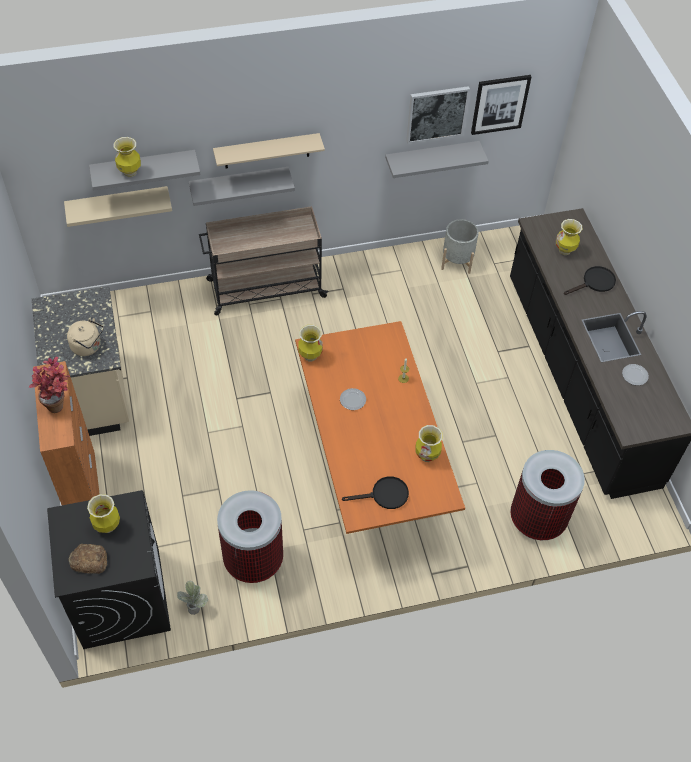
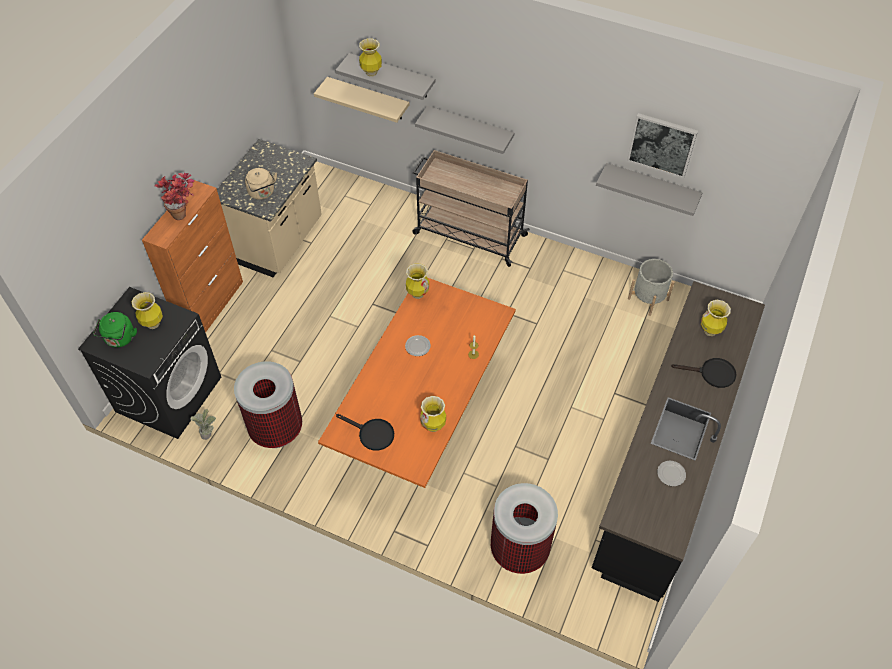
camera: 40 degrees right, 0 degrees up
(89, 561) = (120, 339): bread -> green kettle
(267, 151) = (497, 108): beige shelf -> none
(500, 104) = (729, 164): picture -> none

